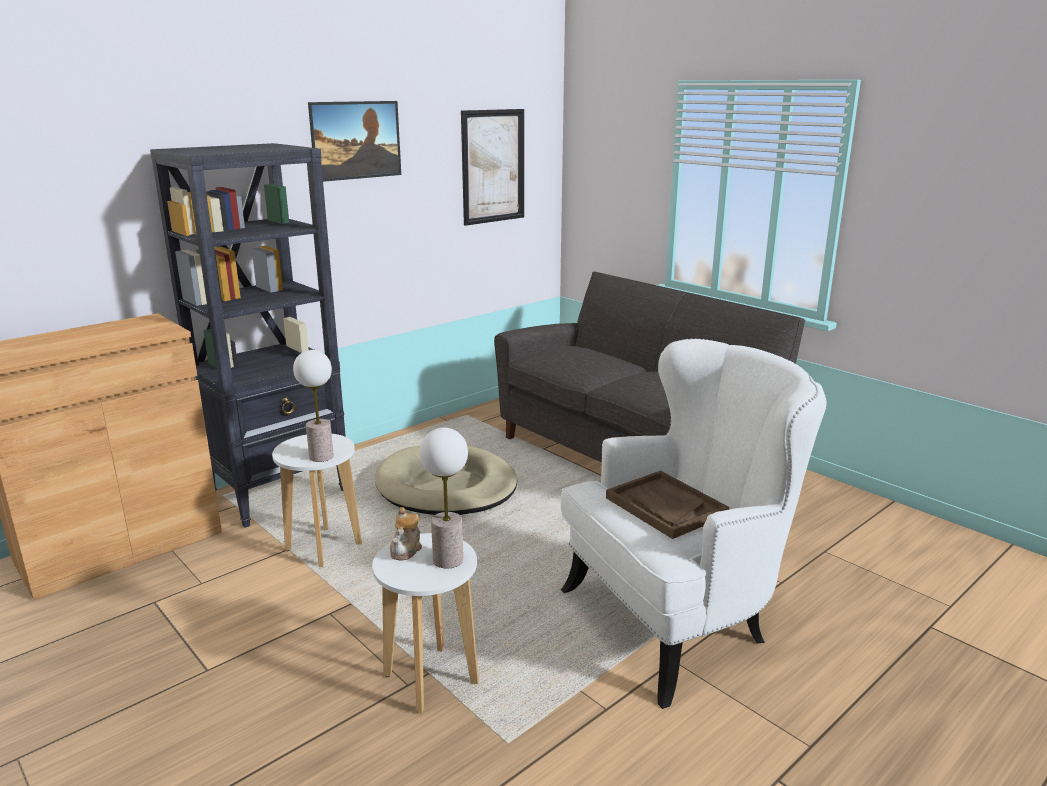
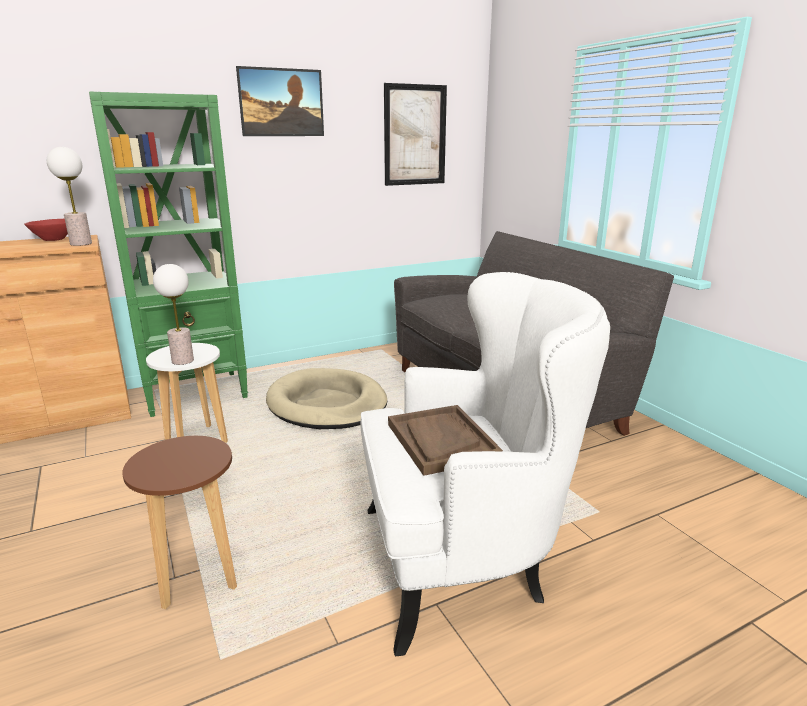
camera: 15 degrees right, 0 degrees up
(115, 325) = (53, 239): none -> red bowl
(280, 492) = (196, 393): black bookcase -> green bookcase
(406, 549) = (172, 447): teapot -> none
(431, 679) = (198, 576): white stool -> brown stool
(448, 559) = (198, 463): table lamp -> table lamp (81, 243)

